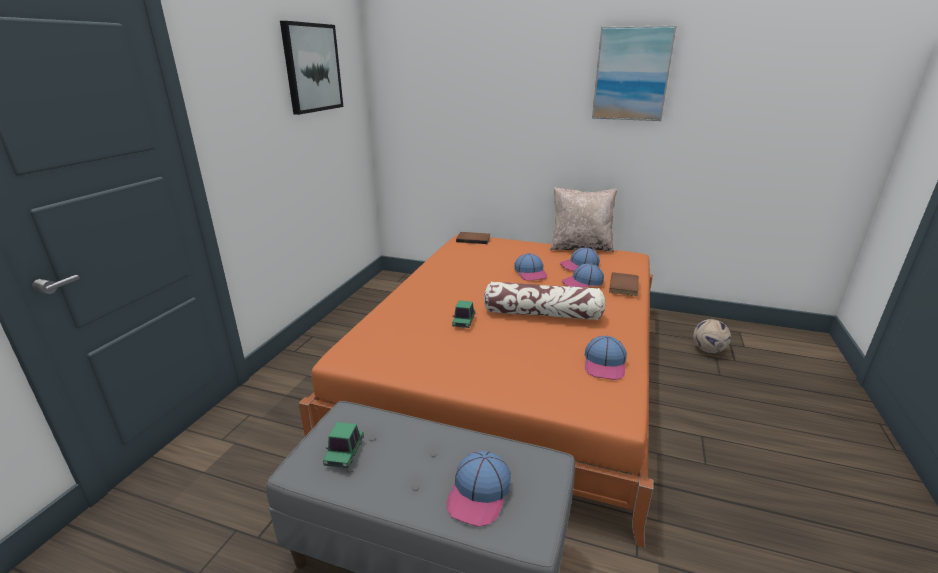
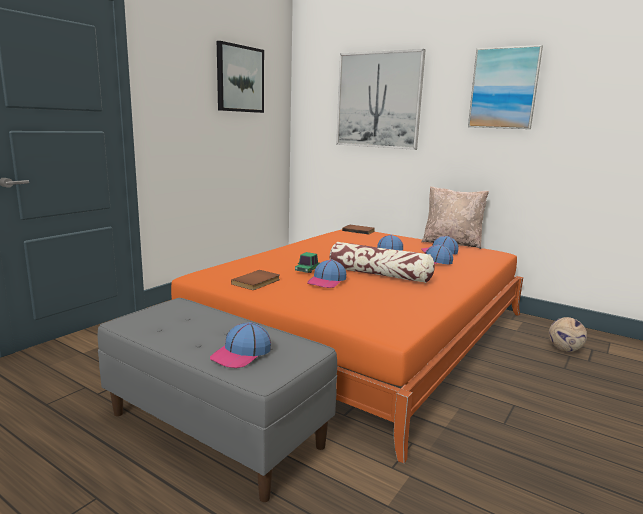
camera: 15 degrees right, 10 degrees down
(345, 452) = (161, 320): toy car -> none
(482, 85) = (378, 100): none -> picture
(605, 364) = (408, 306): cap -> cap (327, 281)
(625, 286) = (472, 268): brown book -> brown book (257, 282)

